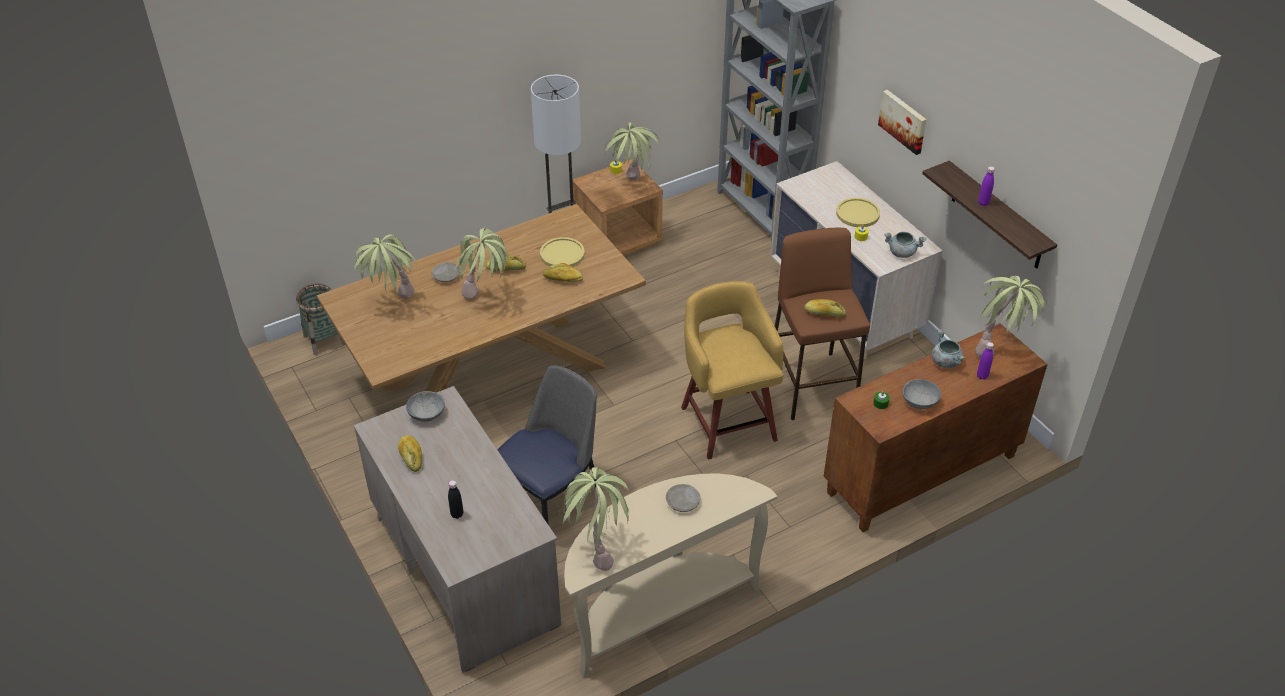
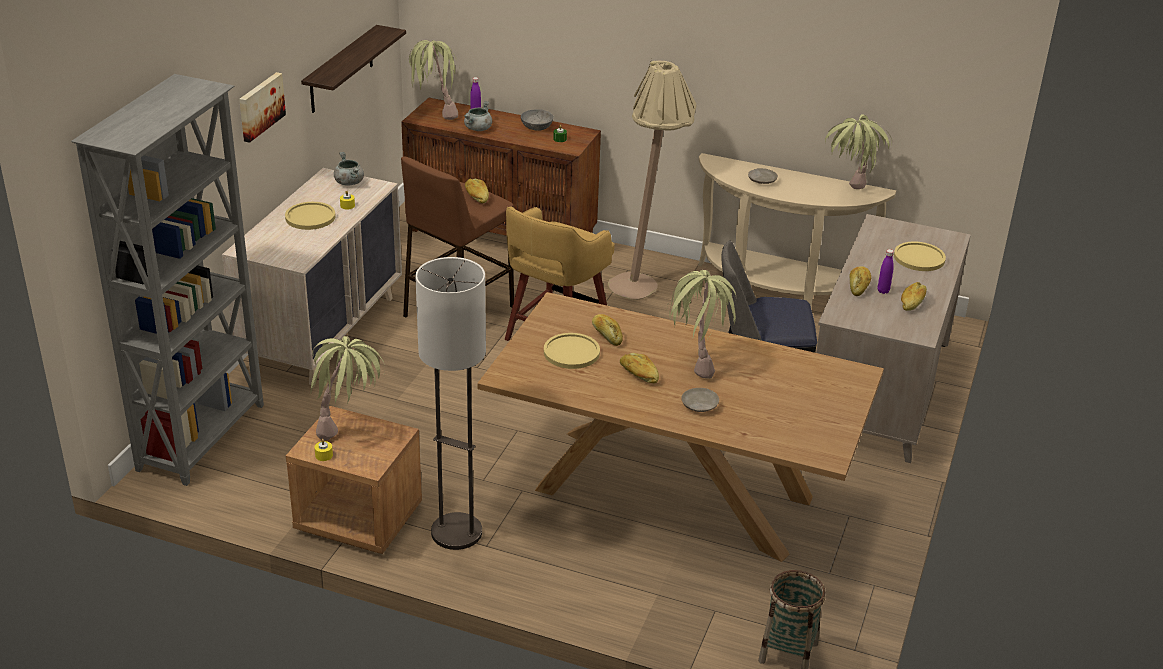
camera: 130 degrees left, 10 degrees down
(392, 306) = (785, 414): potted plant -> none
(426, 413) = (865, 318): grey bowl -> none
(457, 514) = (919, 258): black bottle -> yellow plate
(466, 442) = (858, 286): none -> bread
(753, 521) = (645, 285): none -> beige floor lamp
(983, 203) = (353, 56): purple bottle -> purple bottle (883, 291)

